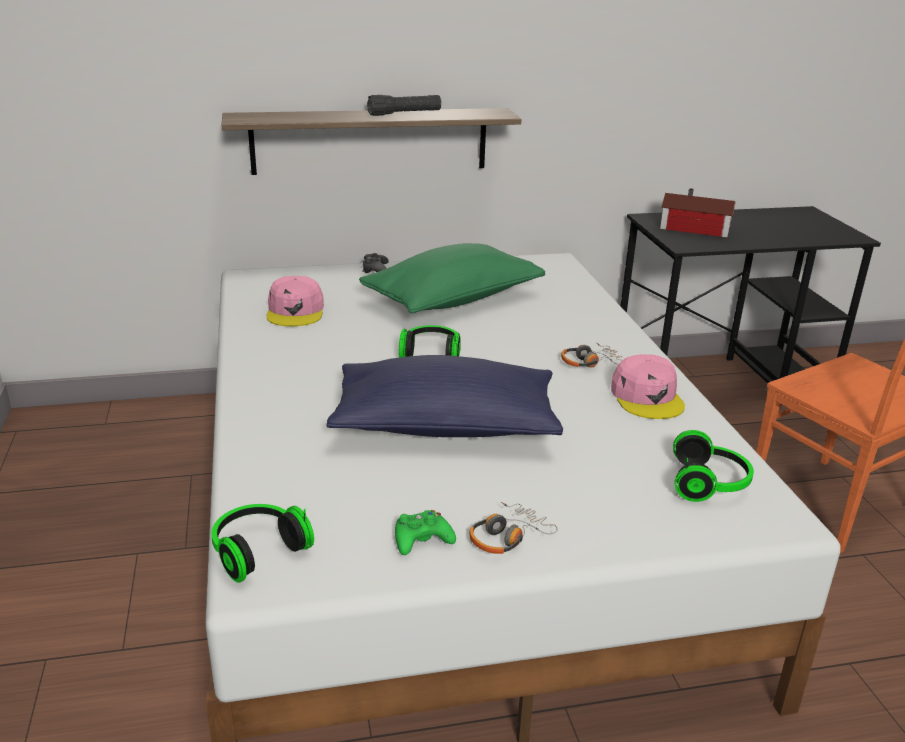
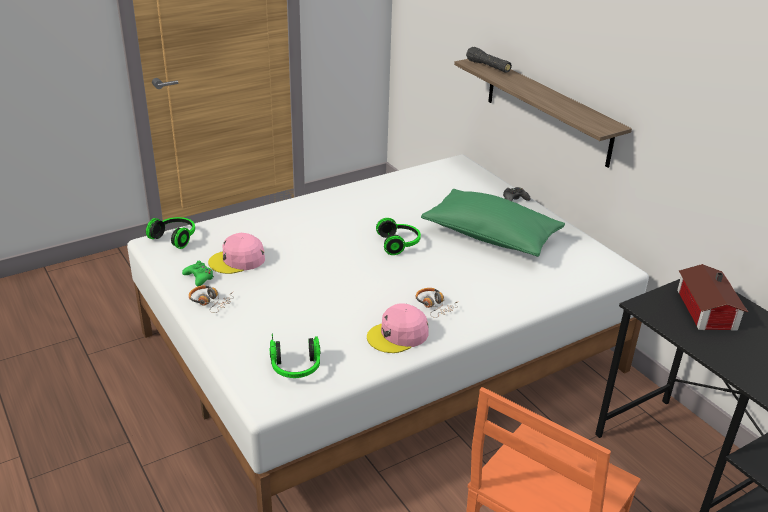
camera: 70 degrees right, 5 degrees up
(296, 311) = (421, 189): pink cap -> pink cap (237, 260)
(404, 114) = (553, 99): black flashlight -> black flashlight (488, 67)
(445, 426) = (312, 265): blue pillow -> none

